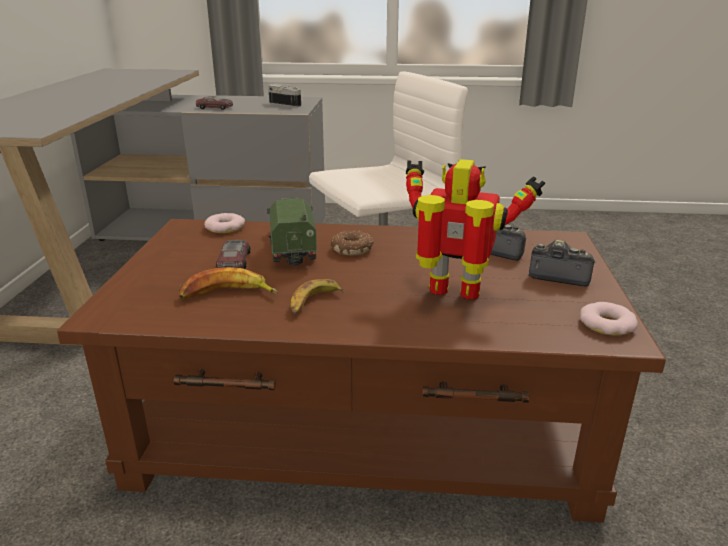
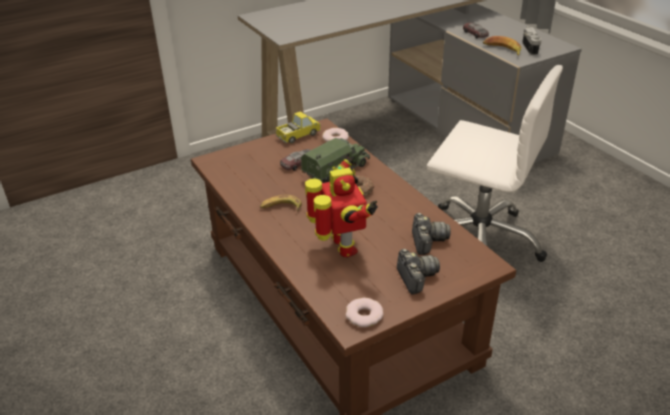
camera: 55 degrees right, 10 degrees up
(173, 243) = (298, 135): none -> toy truck
(227, 294) = (262, 180): banana -> banana (502, 49)

